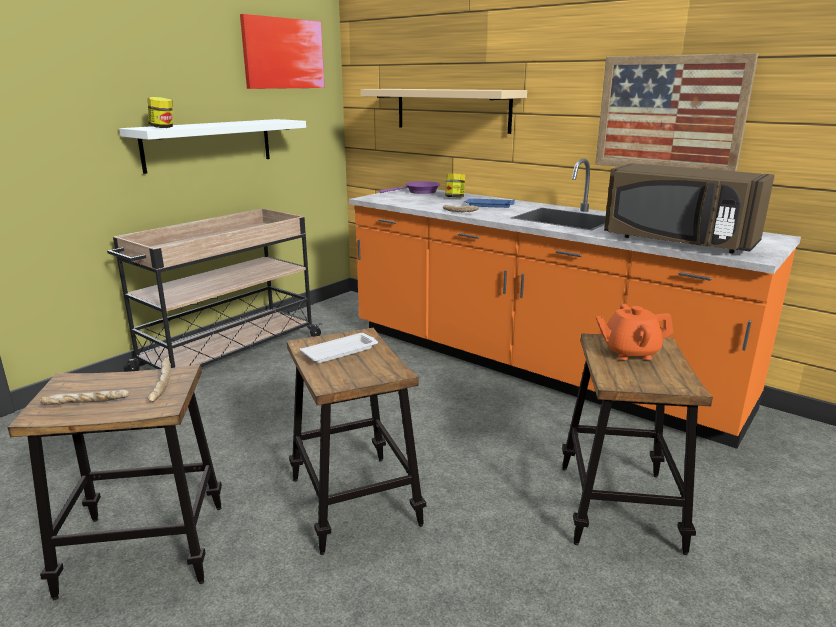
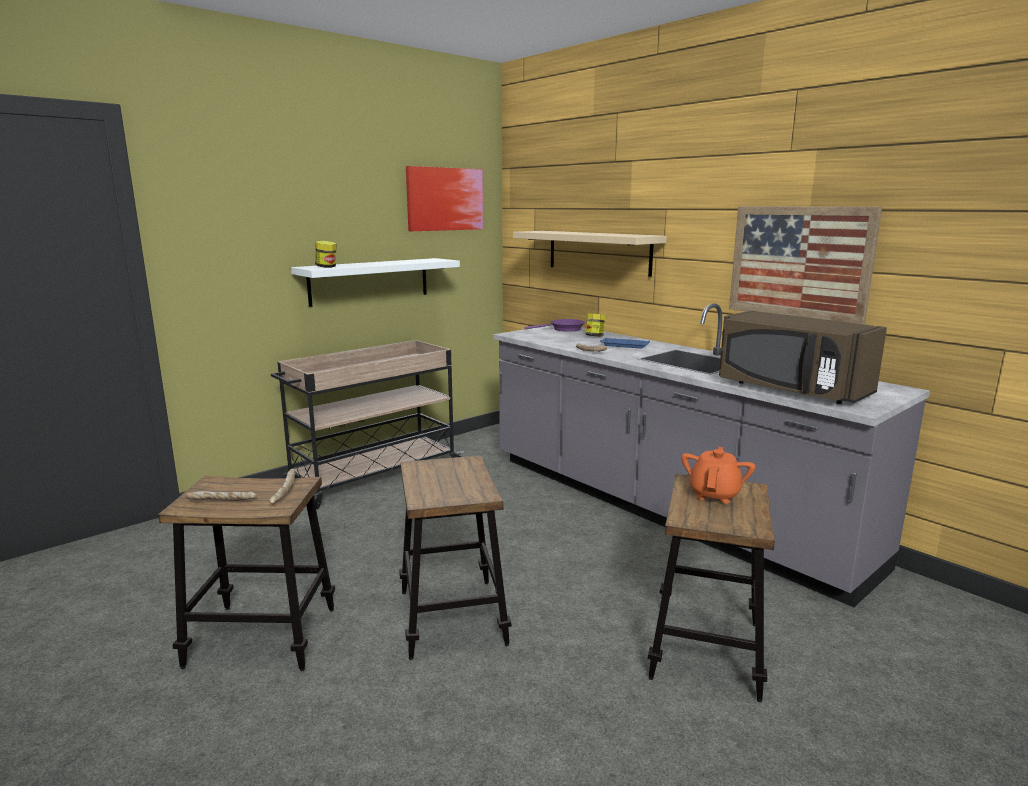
camera: 10 degrees right, 5 degrees down
(341, 351) = (444, 474): white tray -> none
(532, 367) = (662, 509): orange counter -> grey counter
(630, 352) = (714, 494): orange teapot -> orange teapot turned 105 degrees clockwise

